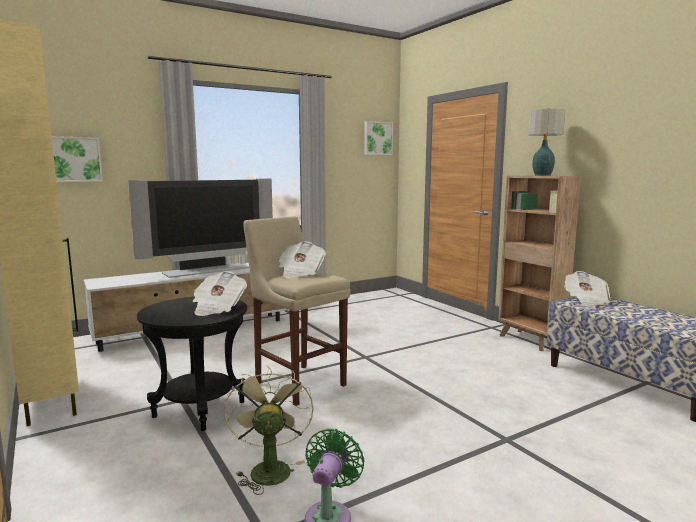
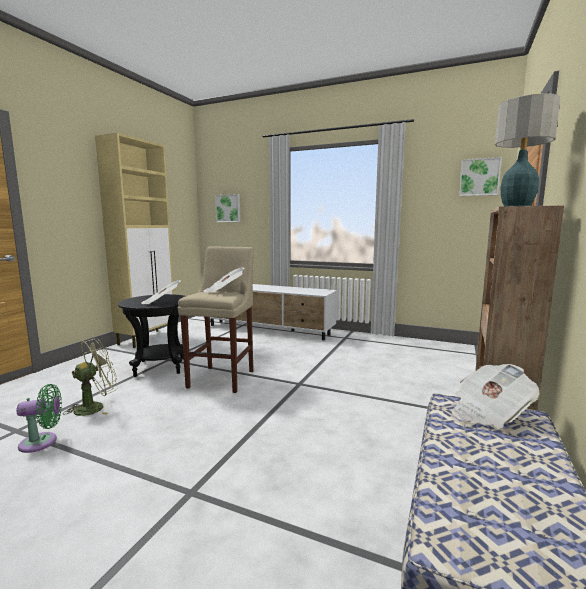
camera: 55 degrees right, 0 degrees up
(207, 270) = (278, 288): television -> none

